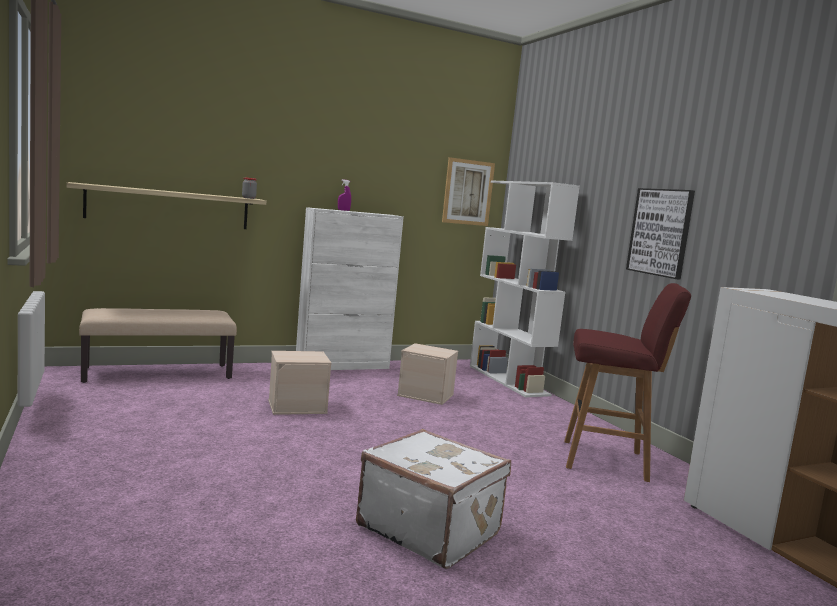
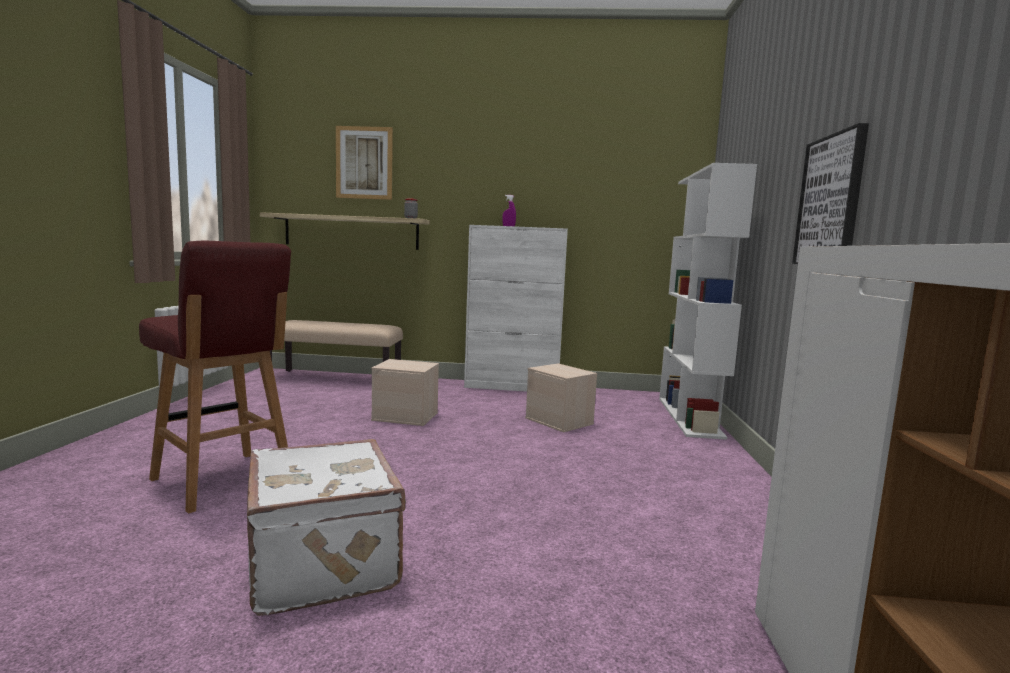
camera: 30 degrees right, 0 degrees up
(468, 192) = (660, 200): picture -> picture (364, 163)
(607, 461) = (702, 528): red stool -> red stool (223, 481)

